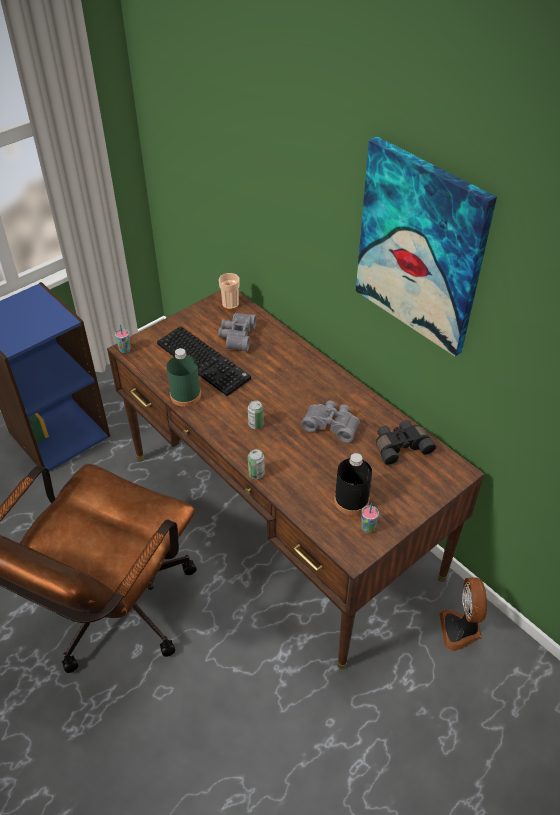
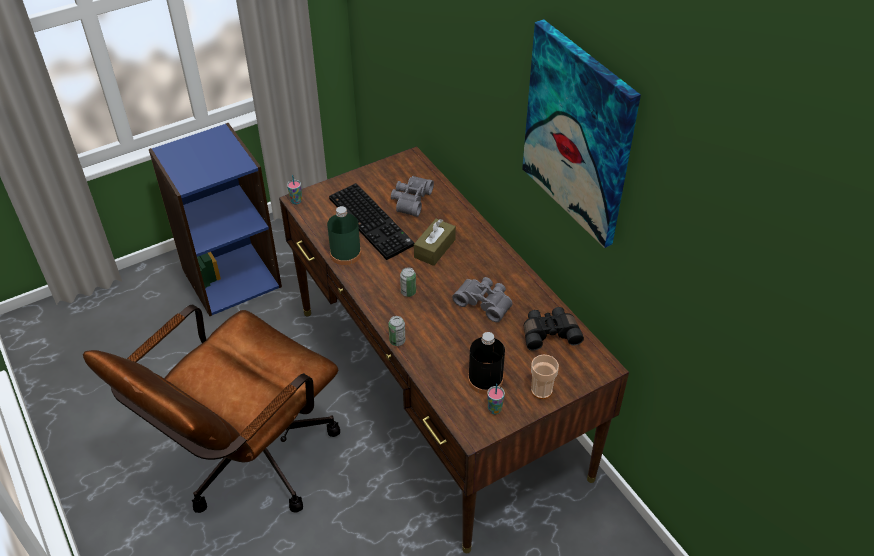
camera: 10 degrees right, 0 degrees up
(230, 304) = (412, 166): cup -> cup (541, 390)
(271, 379) = (434, 248): none -> brown tissue box
(461, 630) = (598, 534): fan -> none

